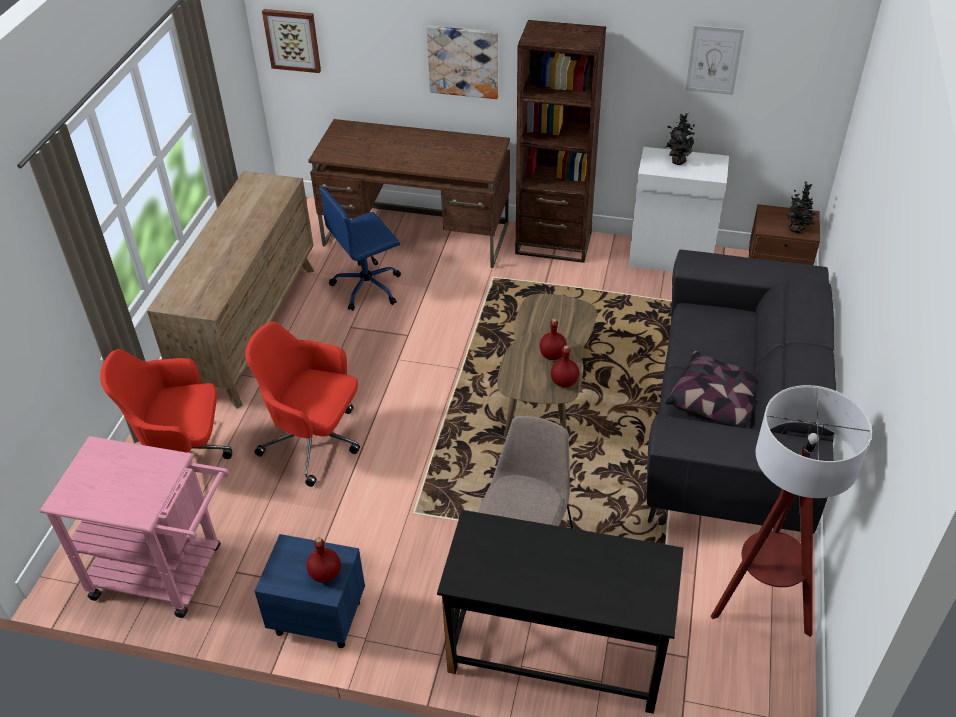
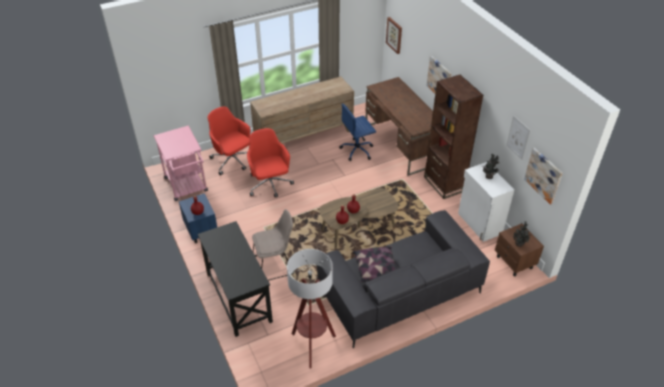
camera: 50 degrees right, 0 degrees up
(368, 287) = (357, 150): blue office chair -> blue office chair turned 45 degrees counterclockwise
(792, 93) = (543, 175): none -> picture

